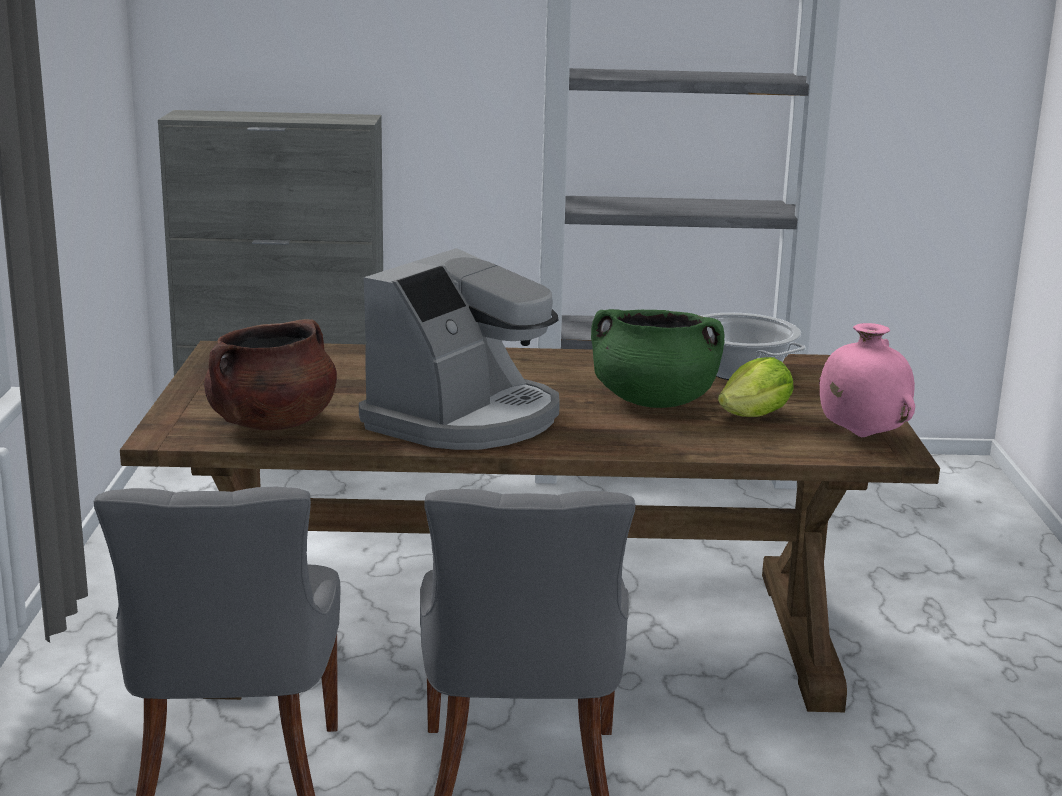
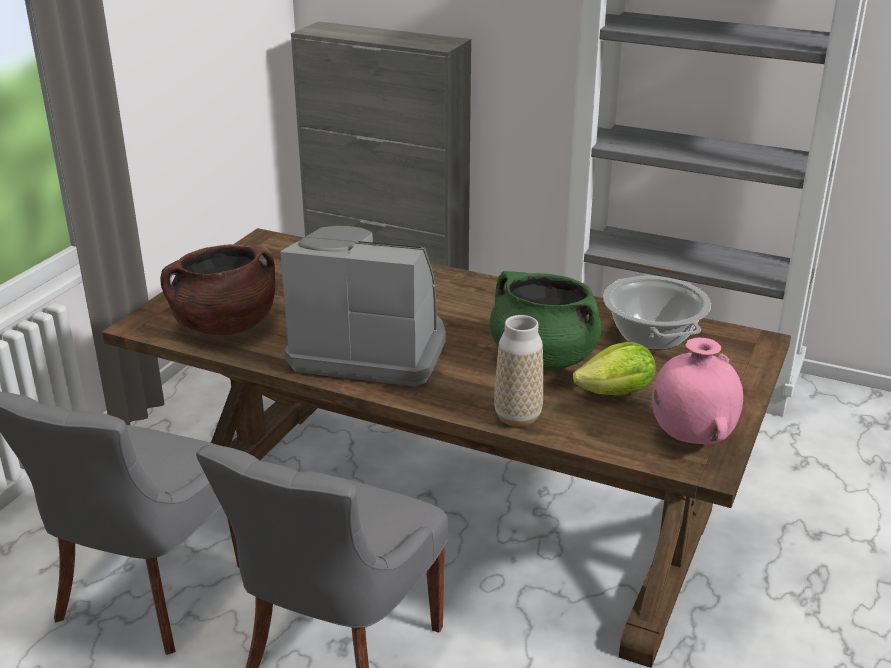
camera: 25 degrees right, 10 degrees up
(465, 419) = (369, 349): coffee machine -> coffee machine turned 135 degrees counterclockwise
(683, 446) = (517, 417): none -> vase

